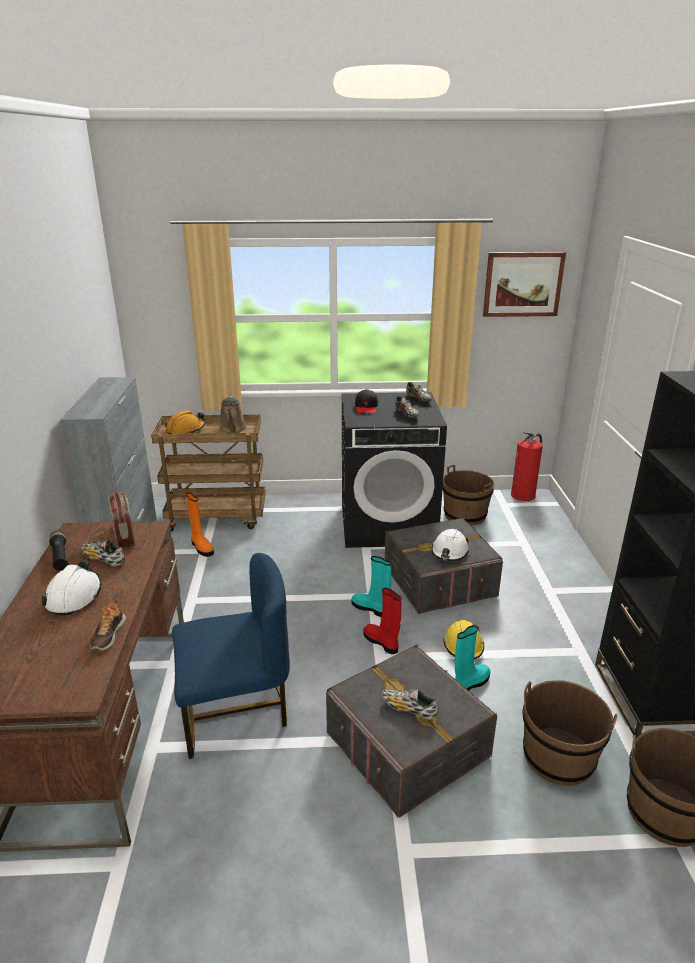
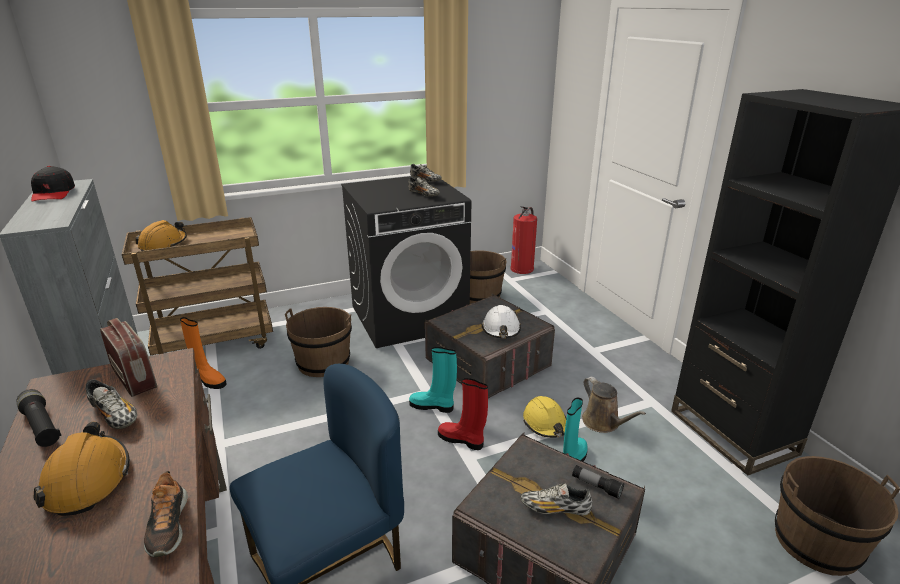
camera: 20 degrees left, 0 degrees up
(74, 596) = (87, 480): white hard hat -> orange hard hat
(103, 559) = (115, 416): shoe -> shoe turned 150 degrees counterclockwise
(232, 429) = (223, 236): brown watering can -> brown watering can (603, 423)
(366, 407) = (377, 193): black cap -> black cap (53, 193)
(453, 701) = (596, 486): none -> flashlight
(522, 284) = (507, 56): picture -> none
(558, 757) = (694, 515): brown bucket -> brown bucket (323, 362)

